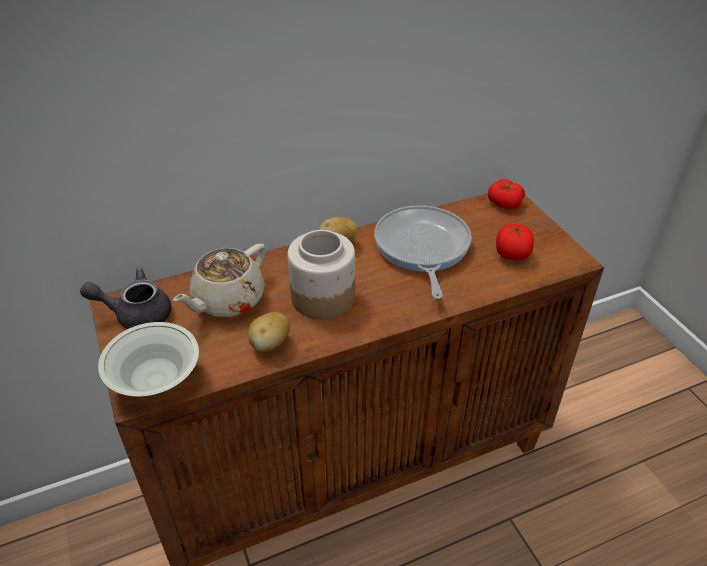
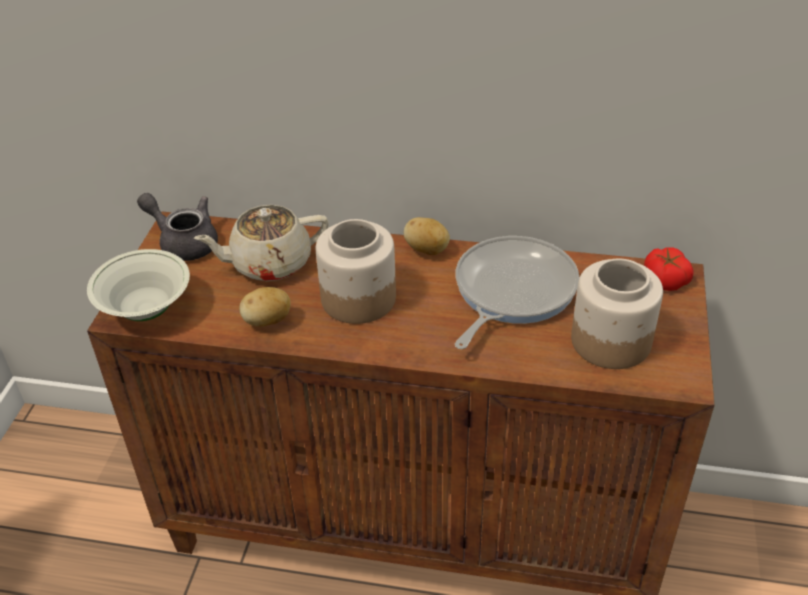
camera: 35 degrees right, 0 degrees up
(512, 254) = (609, 341): tomato -> jar

